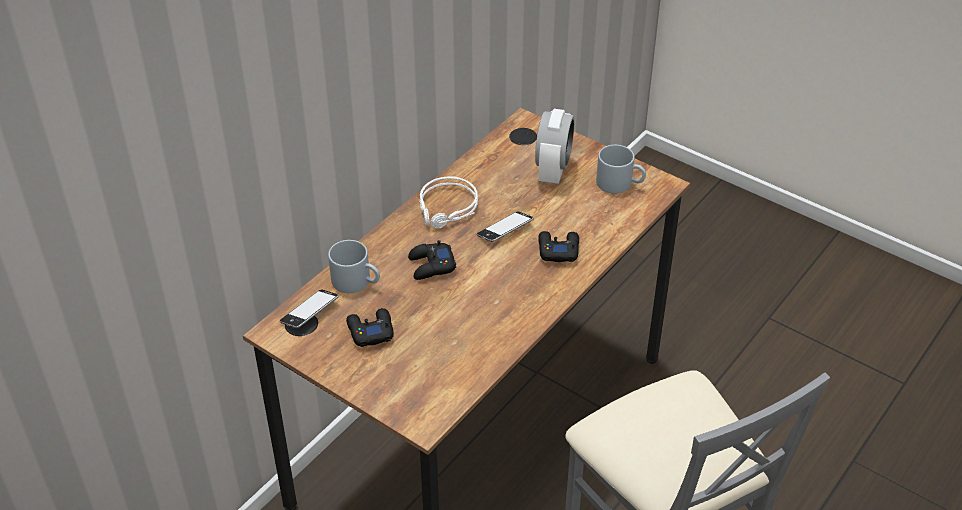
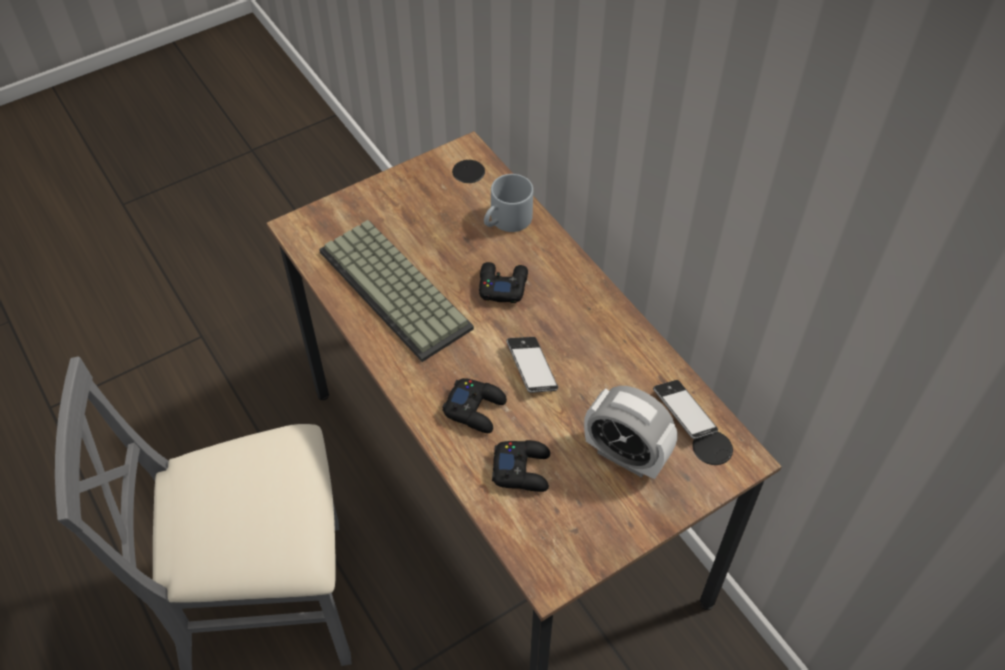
camera: 110 degrees right, 10 degrees up
(310, 312) = (479, 178): phone -> phone (684, 412)
(370, 331) = (432, 216): black game controller -> black game controller (522, 469)
(447, 209) = (591, 325): white headphones -> none
(465, 327) = (398, 289): none -> keyboard
(620, 183) = (572, 525): grey mug -> none

